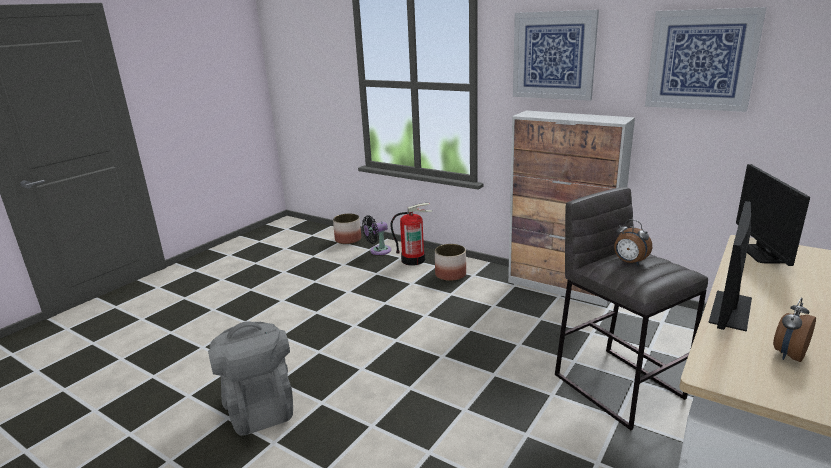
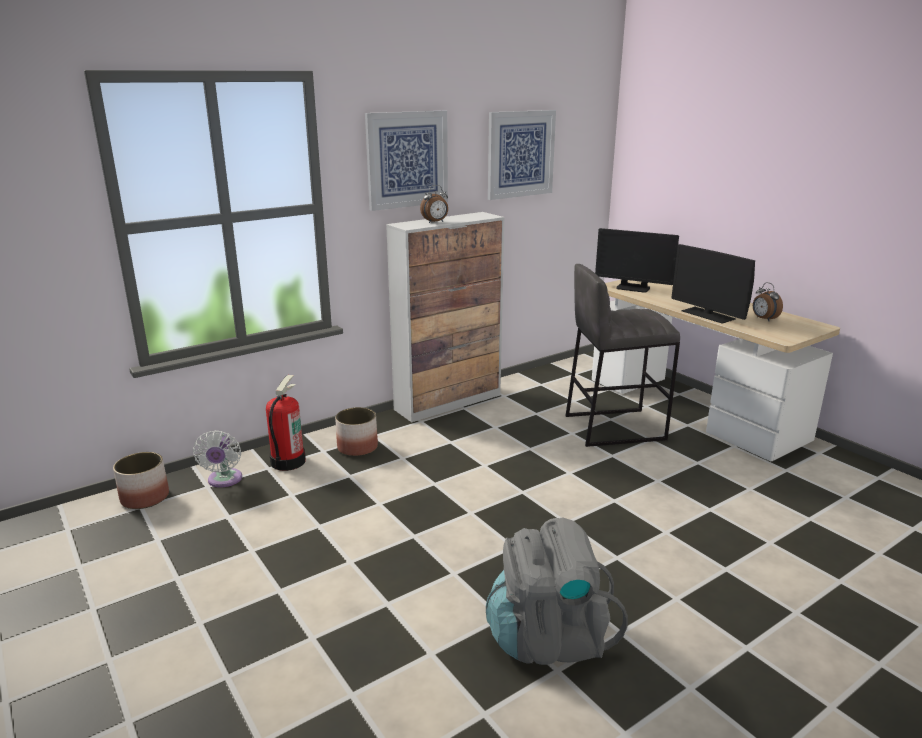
camera: 70 degrees left, 0 degrees up
(378, 251) = (224, 480): black fan -> white fan
(629, 262) = (627, 316): alarm clock -> alarm clock (435, 222)

